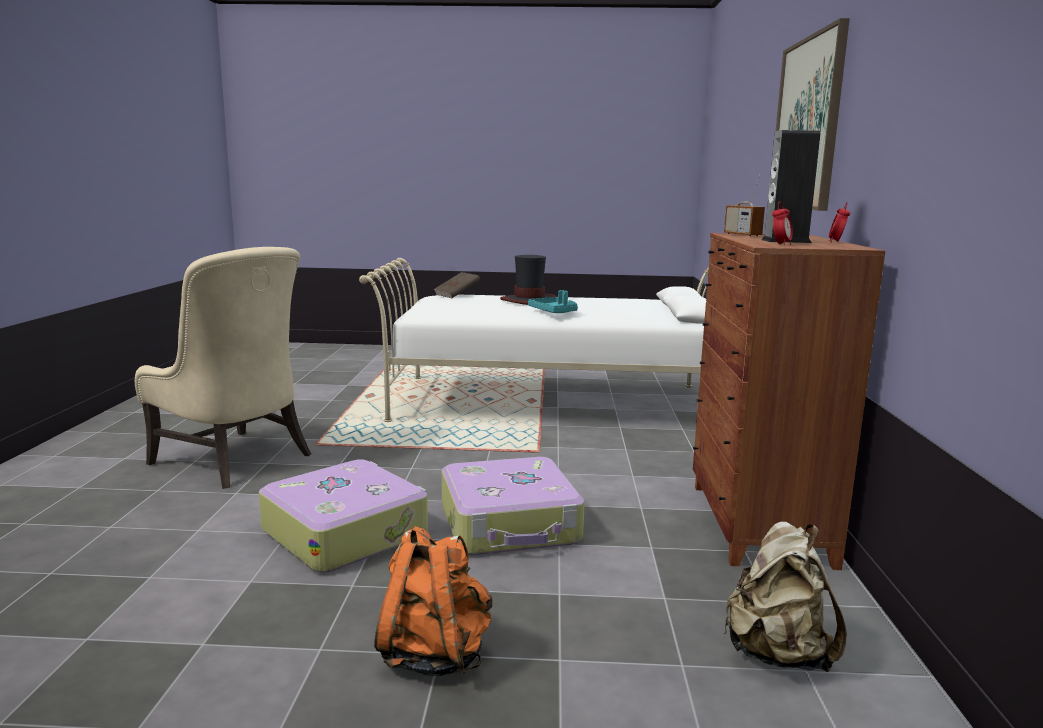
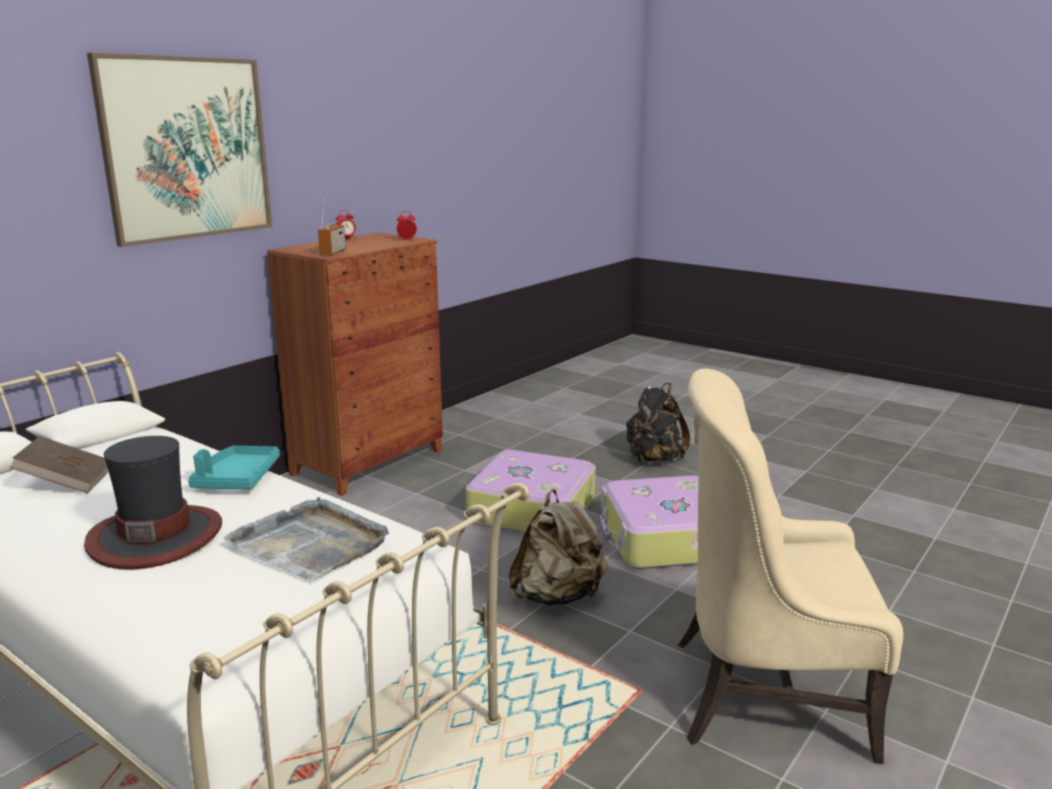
camera: 145 degrees left, 5 degrees up
(234, 459) = (765, 694): beige chair -> beige chair turned 60 degrees counterclockwise
(435, 655) = (654, 460): orange backpack -> black backpack
(457, 295) = (192, 627): brown book -> brown book (67, 482)
(463, 306) = (311, 543): none -> grey tray
(777, 654) = (498, 423): beige backpack -> beige backpack (558, 596)
(785, 241) = (369, 242): speaker -> none

